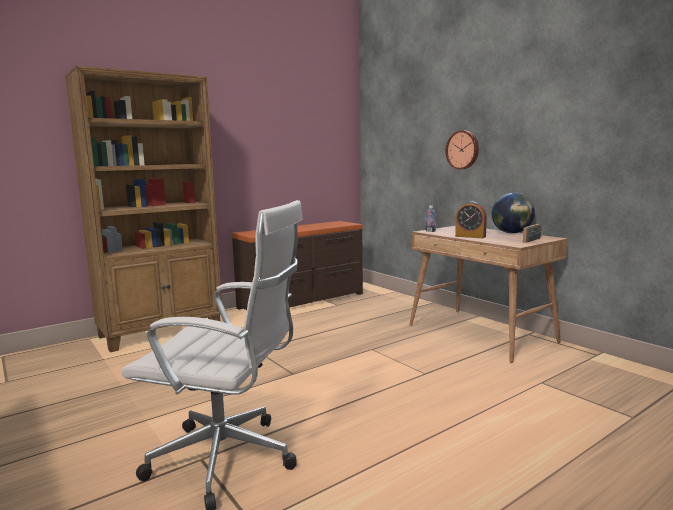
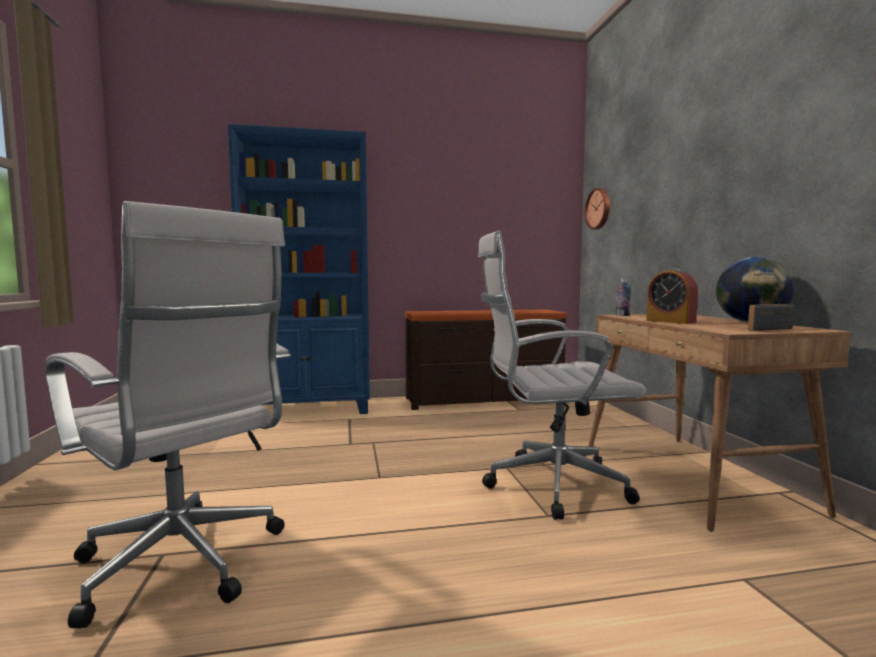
camera: 25 degrees right, 5 degrees down
(162, 332) = (310, 409): brown bookcase -> blue bookcase
(408, 355) = (549, 485): none -> white office chair
(463, 150) = (694, 205): wall clock -> wall clock (599, 209)

